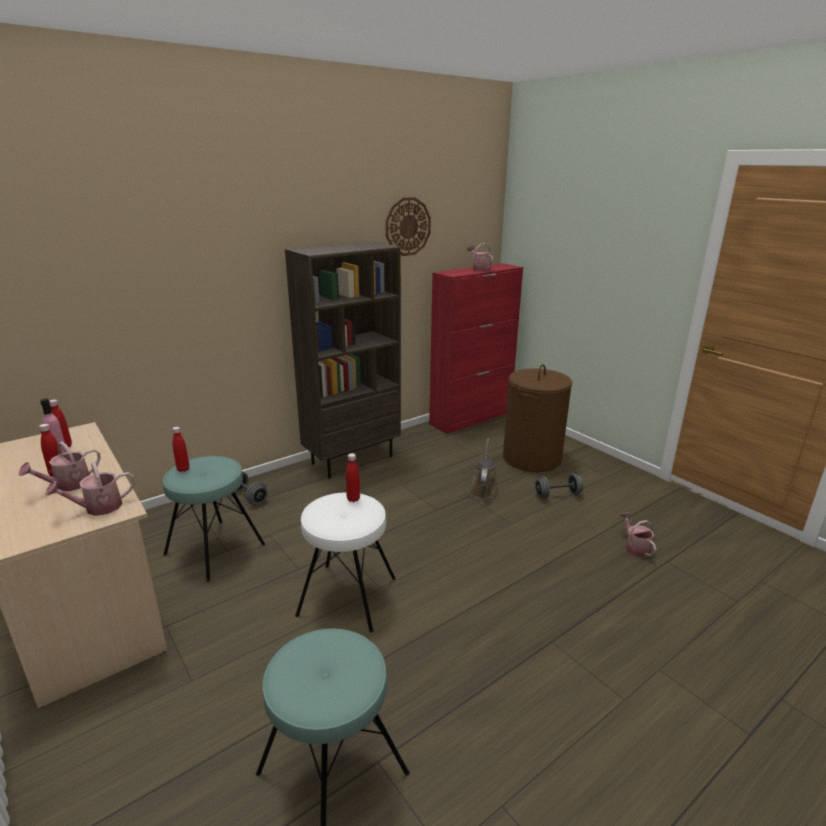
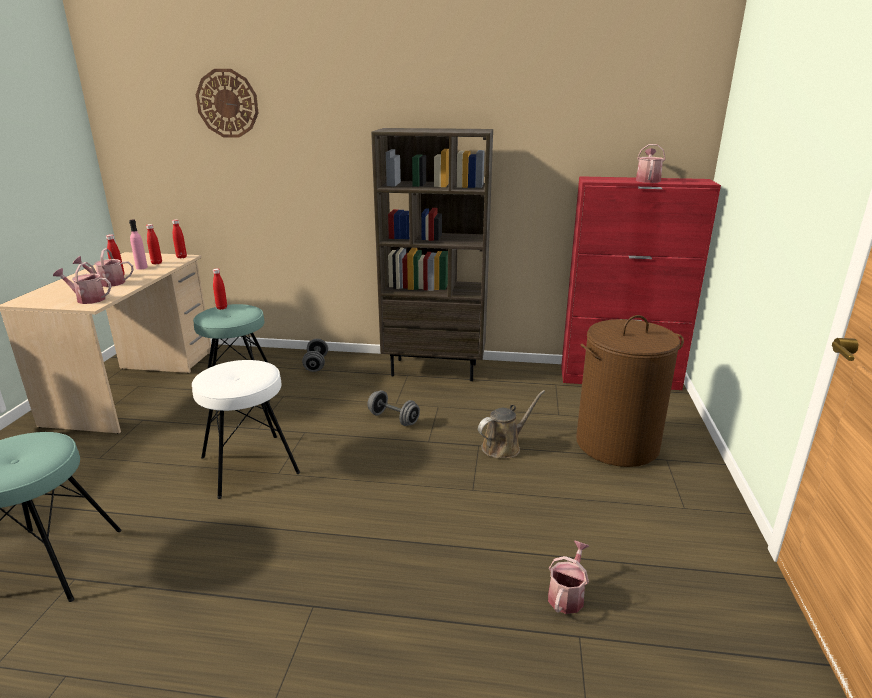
camera: 45 degrees right, 0 degrees up
(353, 499) = (260, 369): red bottle -> red bottle (181, 257)
(408, 226) = (550, 115): wall clock -> wall clock (227, 103)
(557, 495) = (575, 493): grey dumbbell -> grey dumbbell (393, 419)

